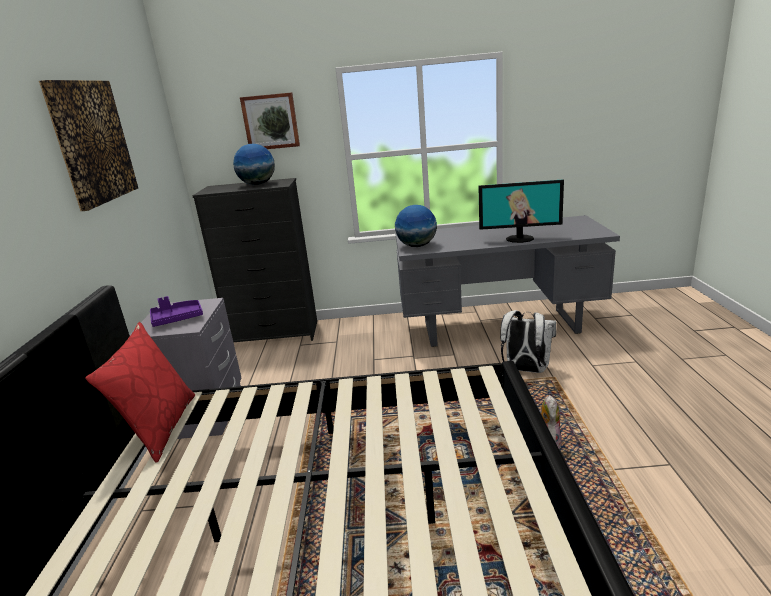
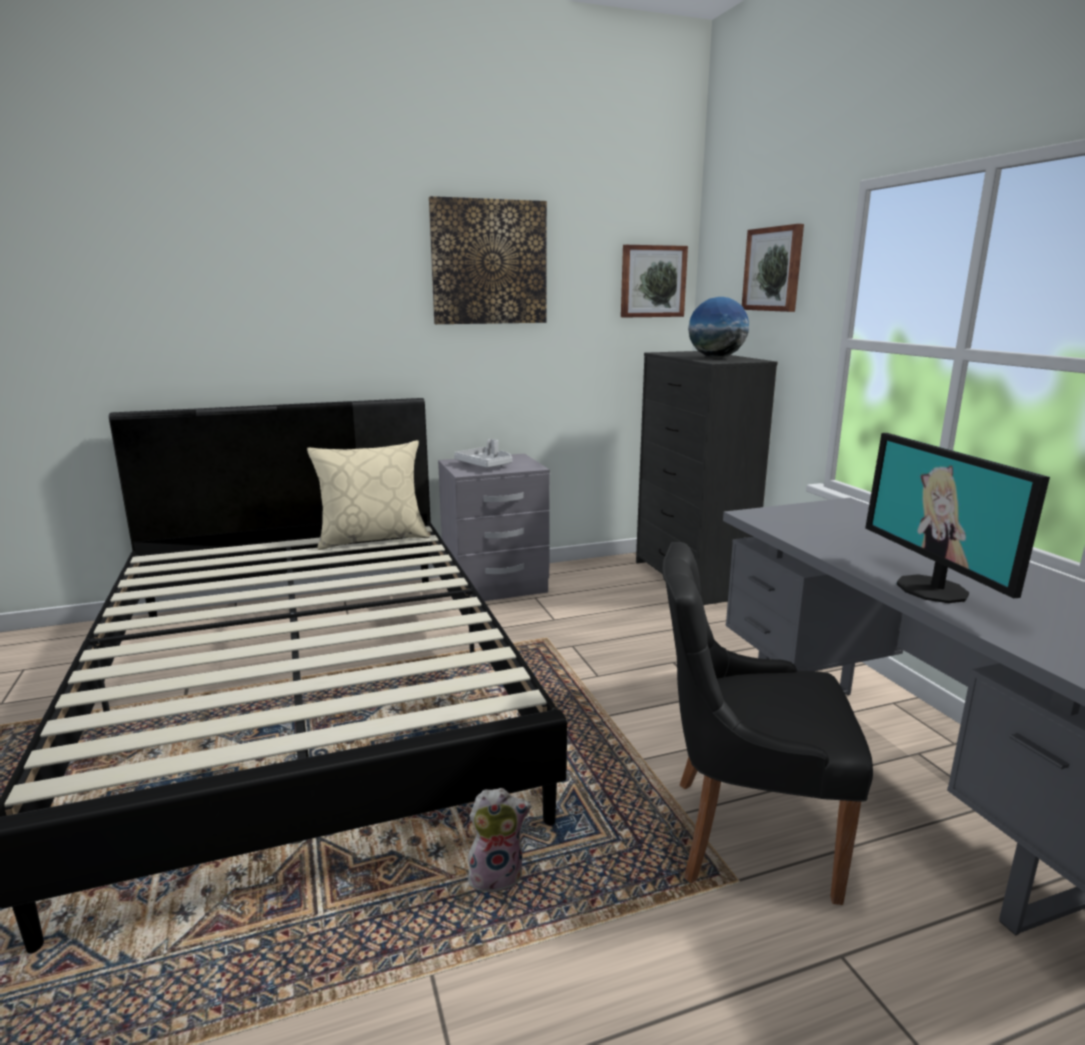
camera: 70 degrees right, 5 degrees down
(160, 427) = (372, 538): red pillow -> beige pillow
(163, 141) = (652, 281): none -> picture
(177, 319) = (485, 465): purple tray -> grey tray
(417, 246) = (786, 516): globe -> none
(525, 370) = (744, 834): white backpack -> black chair

